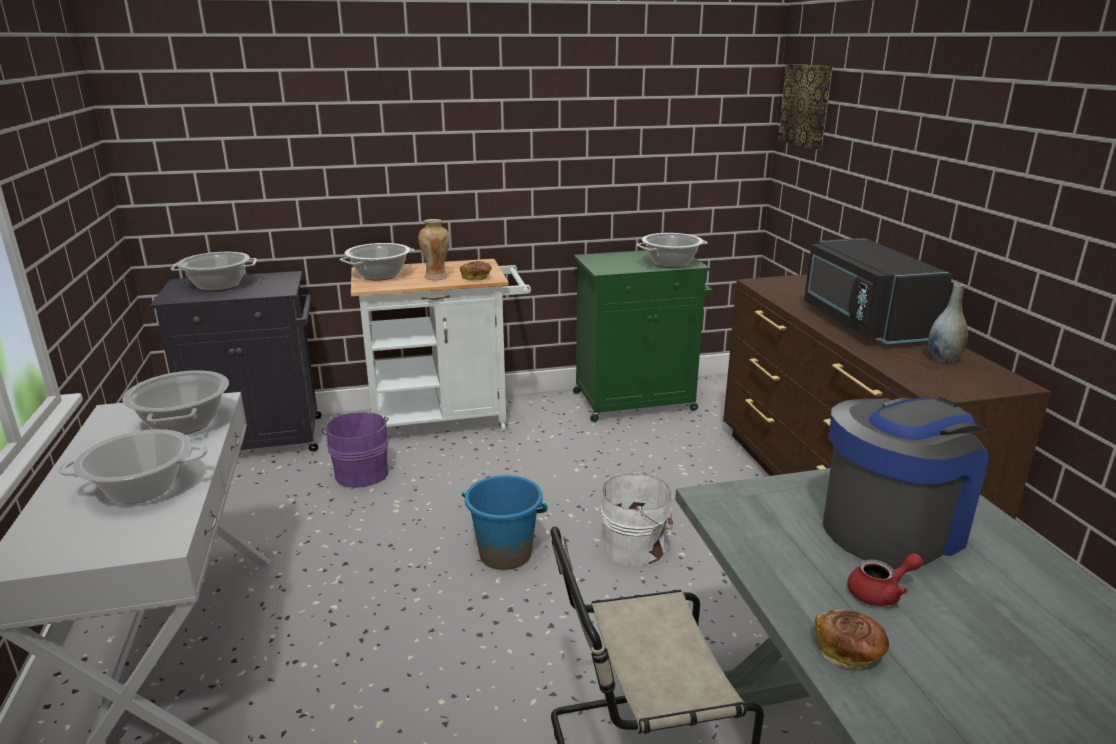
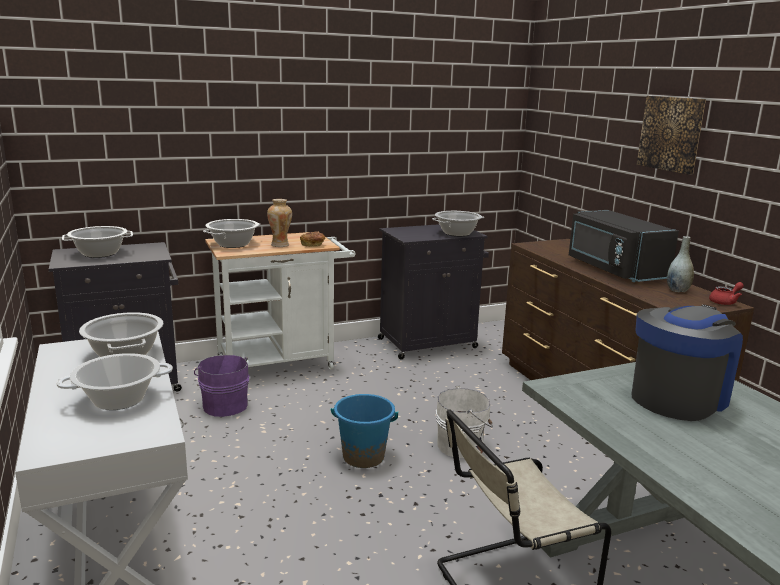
camera: 10 degrees left, 5 degrees down
(636, 401) = (429, 343): green cabinet -> black cabinet
(806, 105) = (551, 116): picture -> picture (671, 133)
(848, 652) = (680, 469): bread -> none
(880, 593) = (686, 435): red teapot -> red teapot (725, 302)

